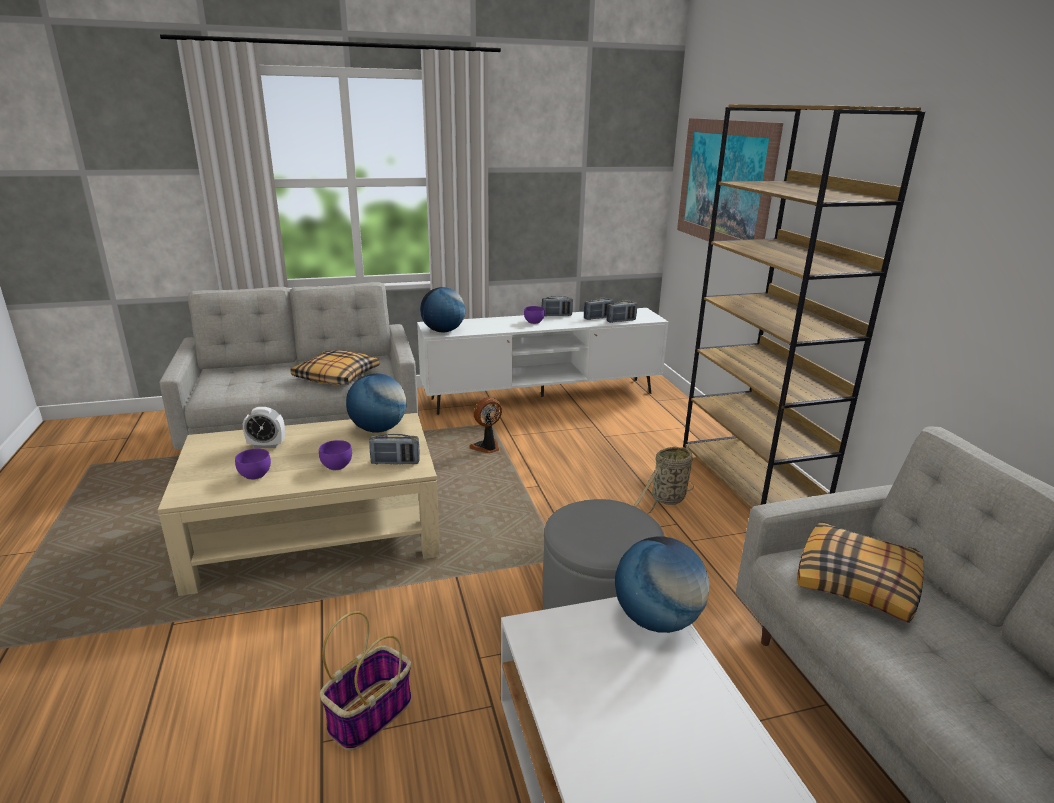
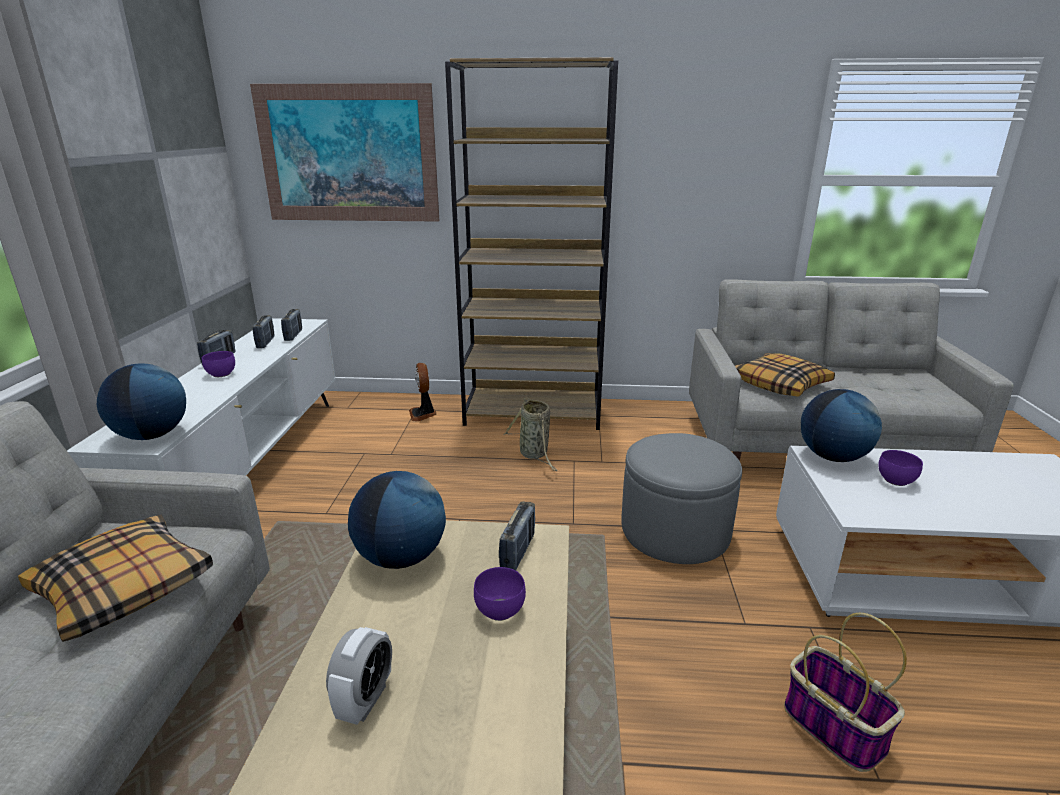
camera: 70 degrees left, 0 degrees up
(254, 475) = (483, 720): purple bowl -> purple bowl (897, 481)
(487, 447) = (338, 538): fan -> fan (423, 414)

